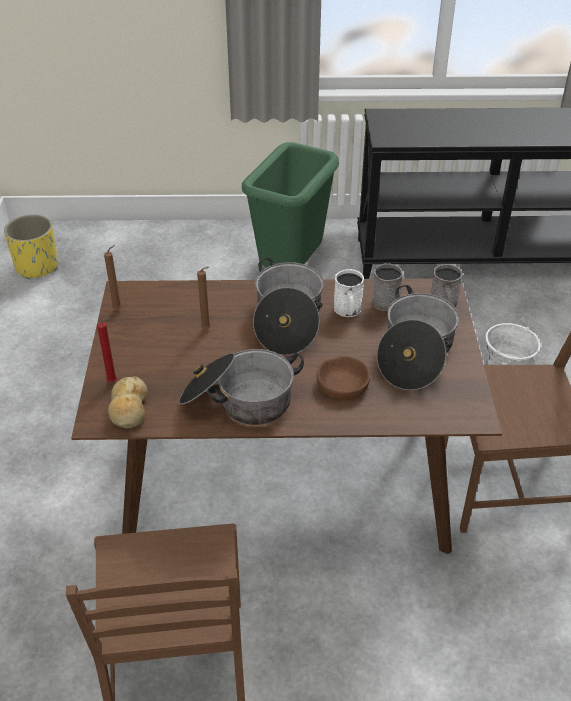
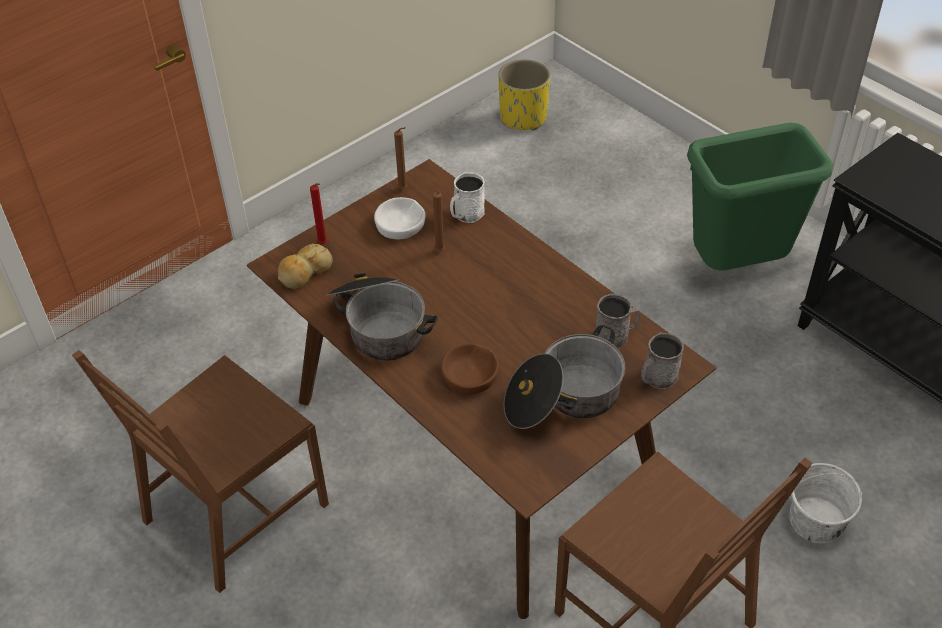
camera: 50 degrees right, 5 degrees up
(151, 331) = (400, 224): none -> white bowl
(287, 321) = (508, 291): cooking pot -> none
(348, 311) = (568, 319): white mug -> white mug (466, 215)

